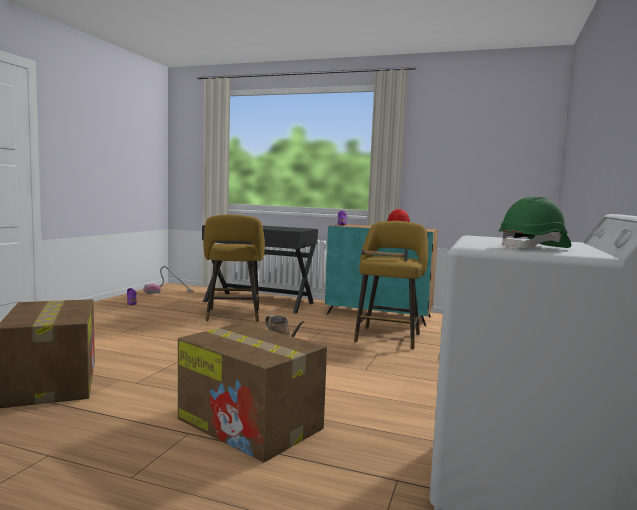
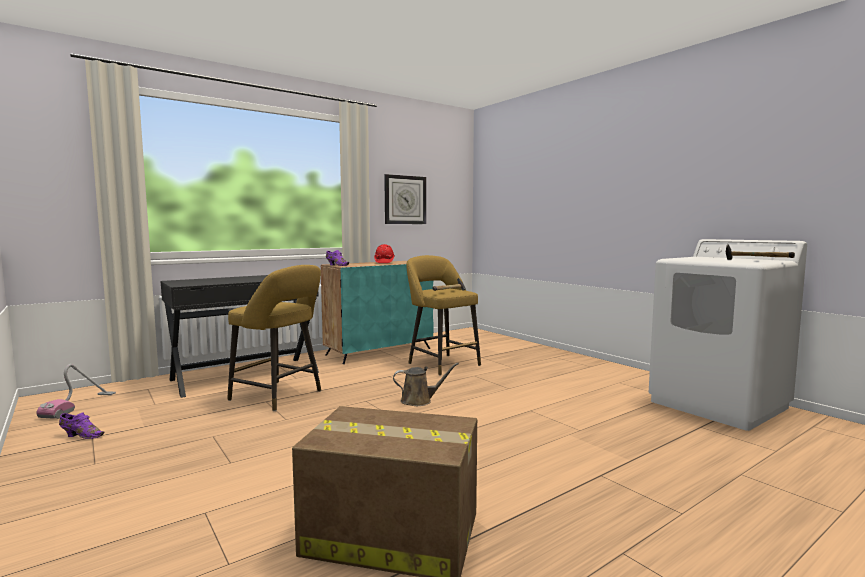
camera: 55 degrees left, 0 degrees up
(251, 424) = (595, 448): cardboard box -> none
(452, 164) = (405, 200): none -> wall clock
(534, 248) = (755, 261): green hard hat -> hammer

